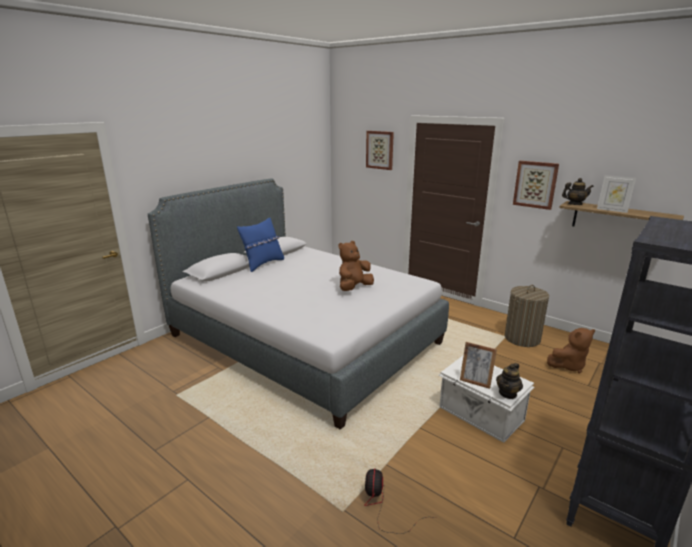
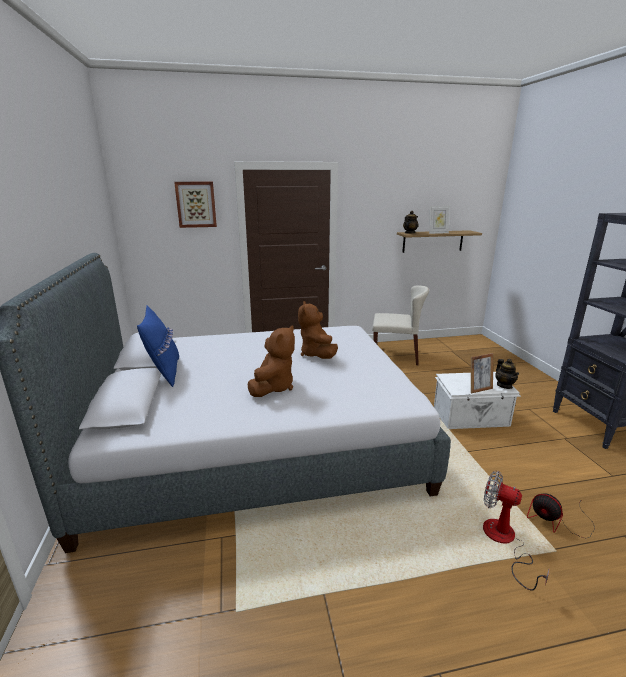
camera: 50 degrees left, 0 degrees up
(324, 479) = (504, 542): none -> fan
(522, 338) = (395, 355): laundry basket -> beige chair
(535, 184) = (371, 222): picture -> none
(568, 366) = (444, 360): brown plush toy -> brown plush toy (273, 387)

